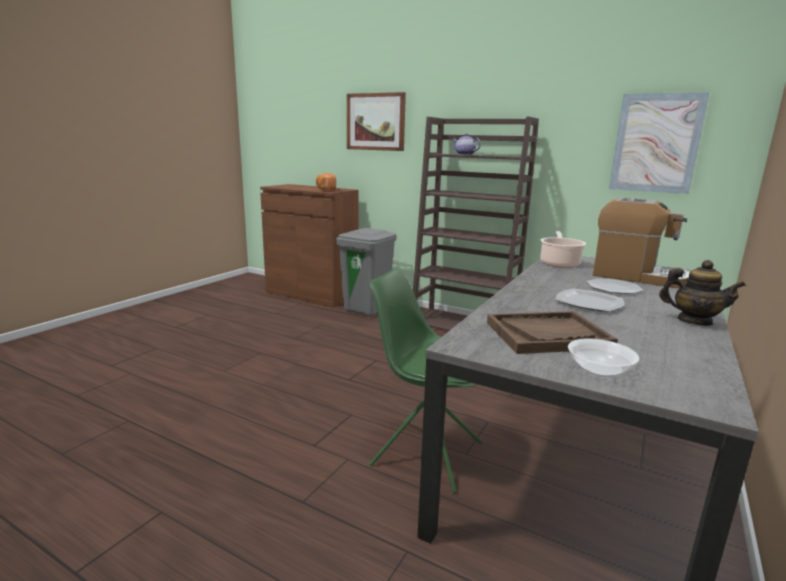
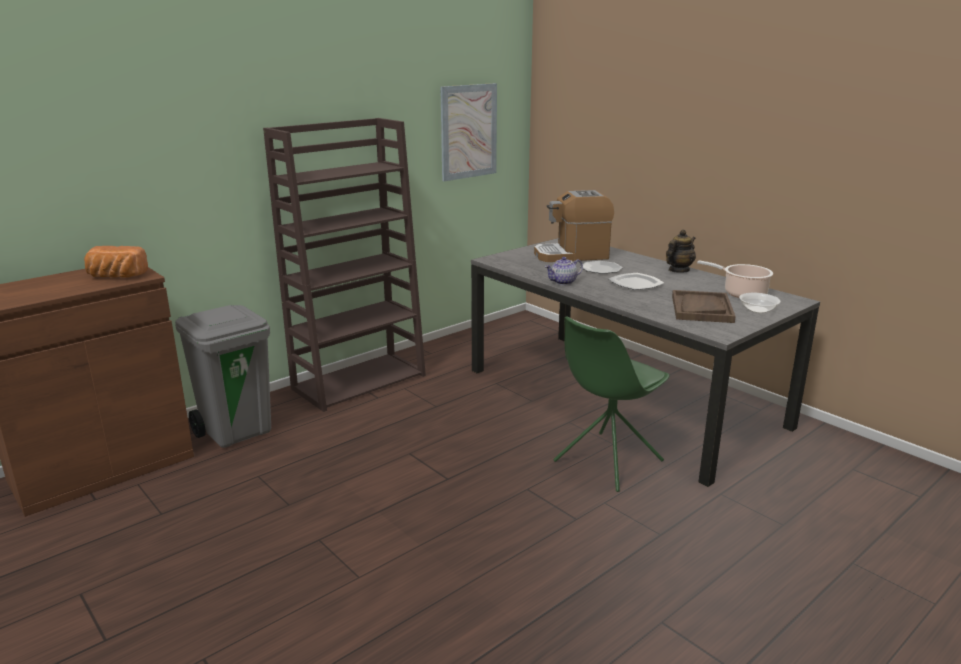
camera: 70 degrees left, 5 degrees up
(375, 122) = (143, 142): picture -> none
(464, 154) = (327, 173): teapot -> teapot (563, 282)
(559, 263) = (518, 265): cooking pot -> cooking pot (742, 293)
(637, 276) = (572, 255): coffee machine -> coffee machine turned 150 degrees counterclockwise

